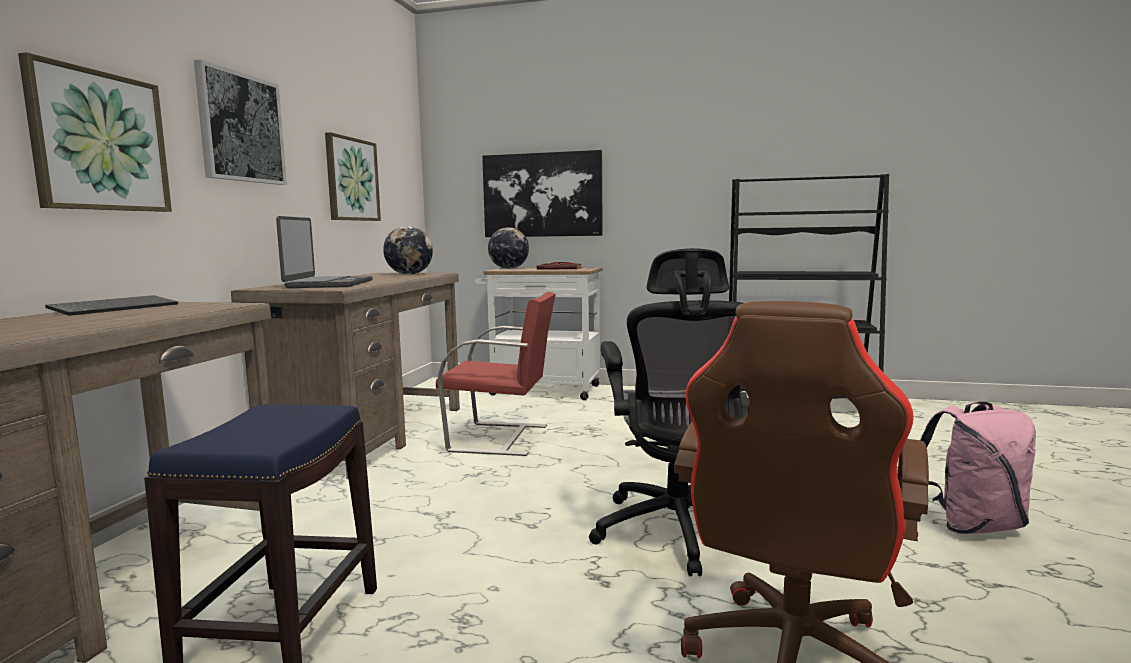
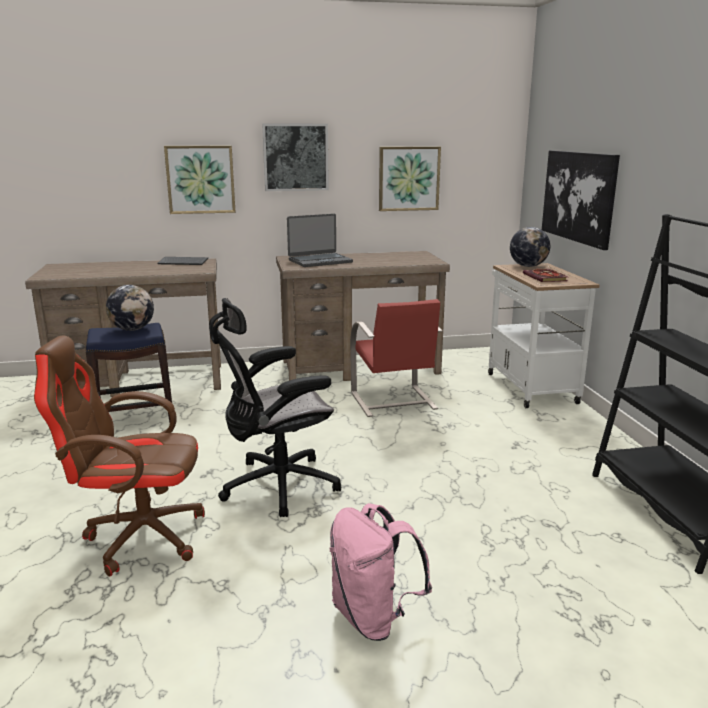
camera: 65 degrees right, 10 degrees up
(409, 274) = (413, 259): globe -> globe (132, 329)

